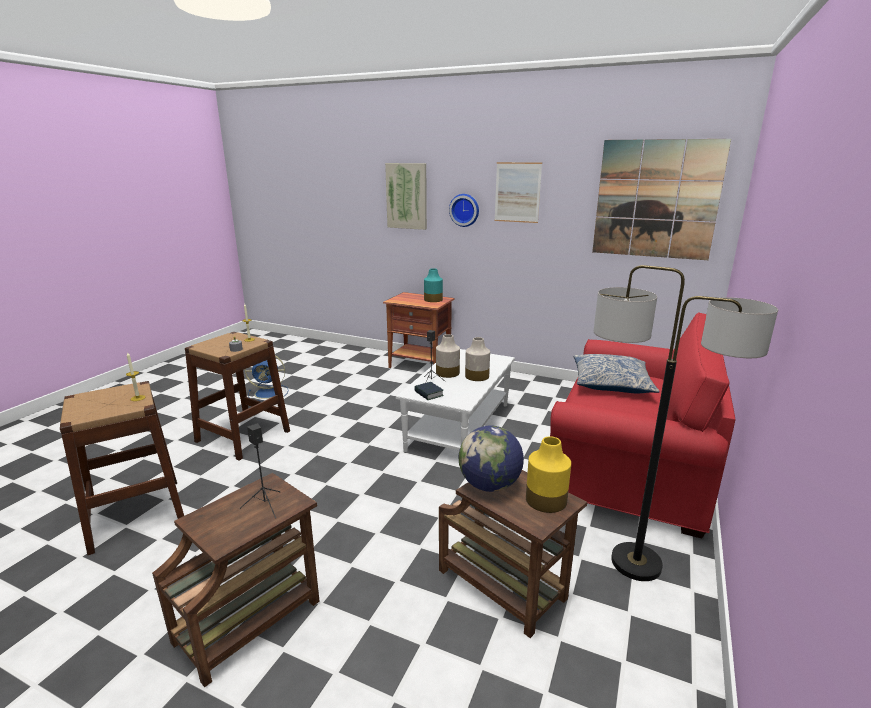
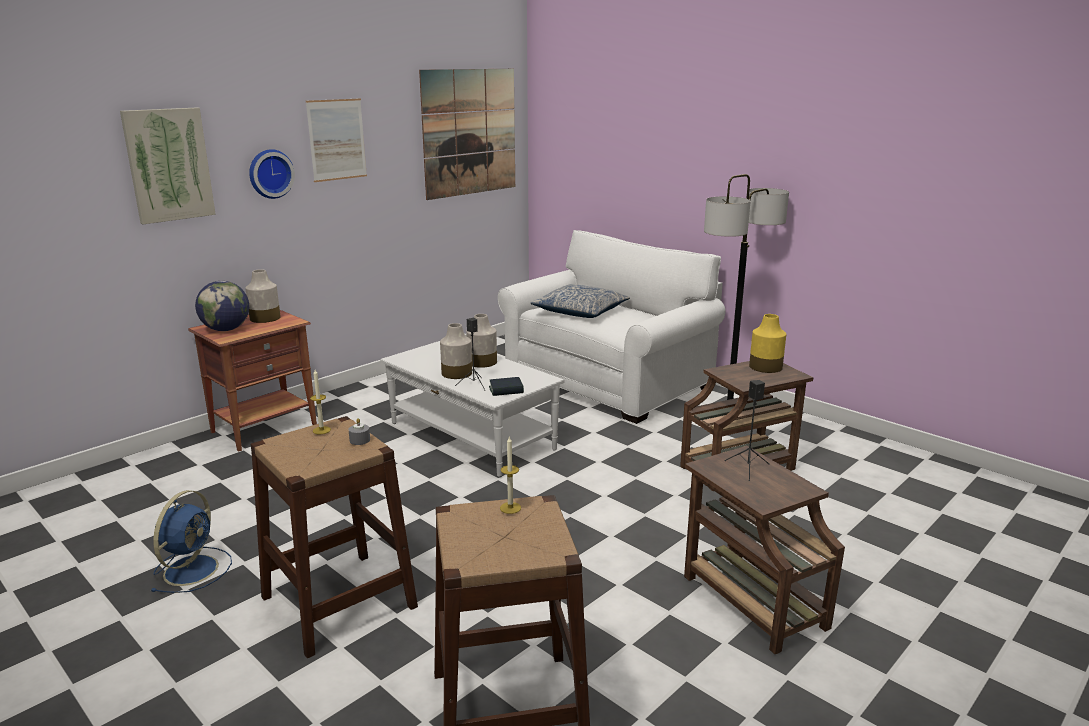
camera: 70 degrees left, 0 degrees up
(433, 299) = (265, 318): turquoise vase -> beige vase
(489, 485) = (741, 379): globe -> globe (226, 329)
(629, 467) = (608, 381): red sofa -> white sofa

